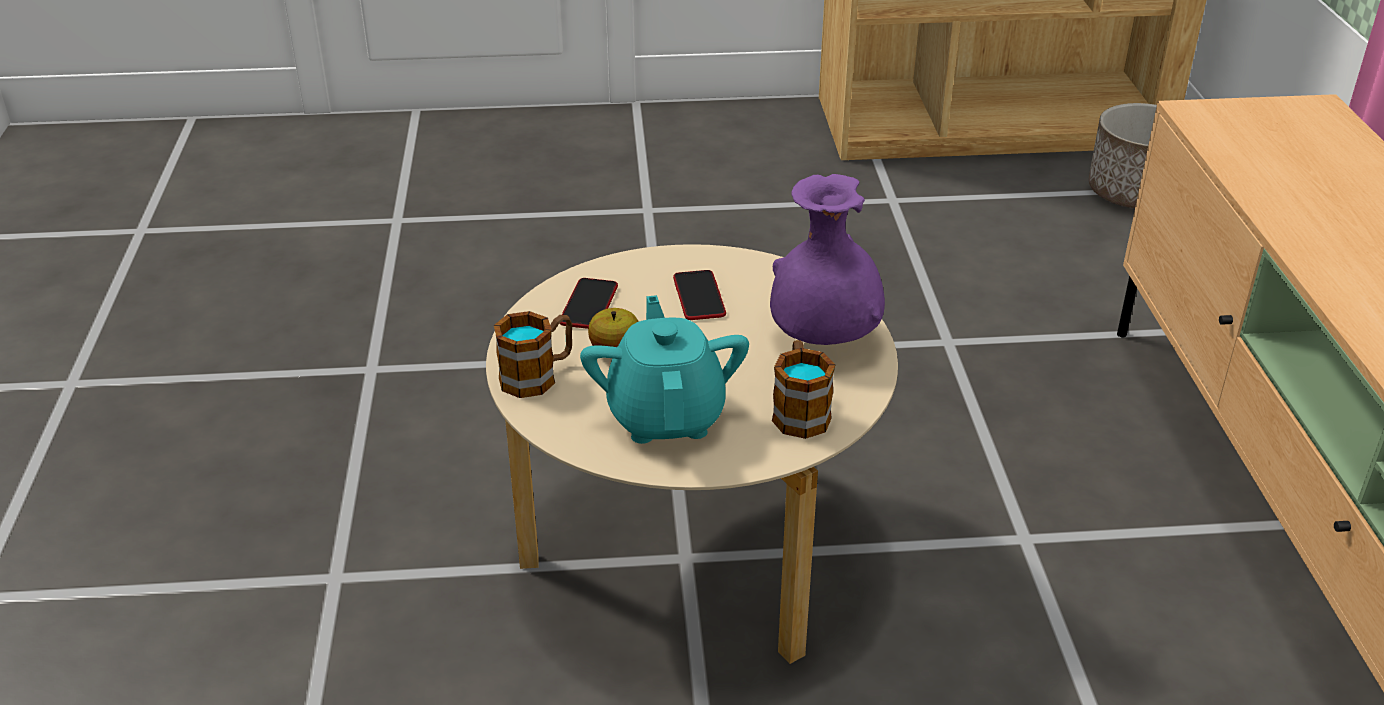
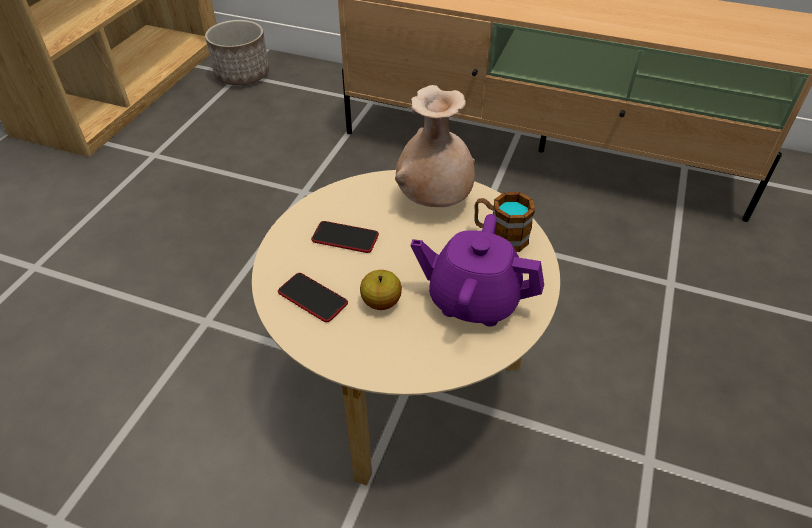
camera: 65 degrees left, 10 degrees up
(538, 375) = (384, 356): mug -> none
(666, 416) = (473, 300): turquoise teapot -> purple teapot
(824, 341) = (434, 200): purple vase -> beige vase

